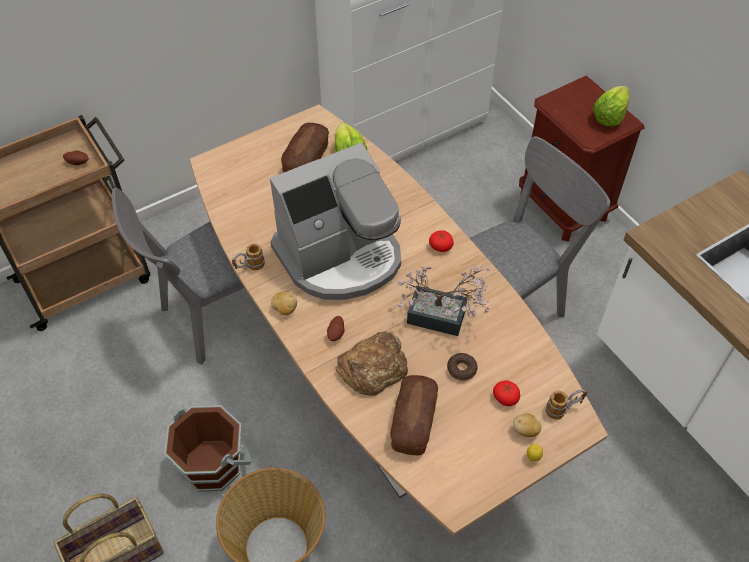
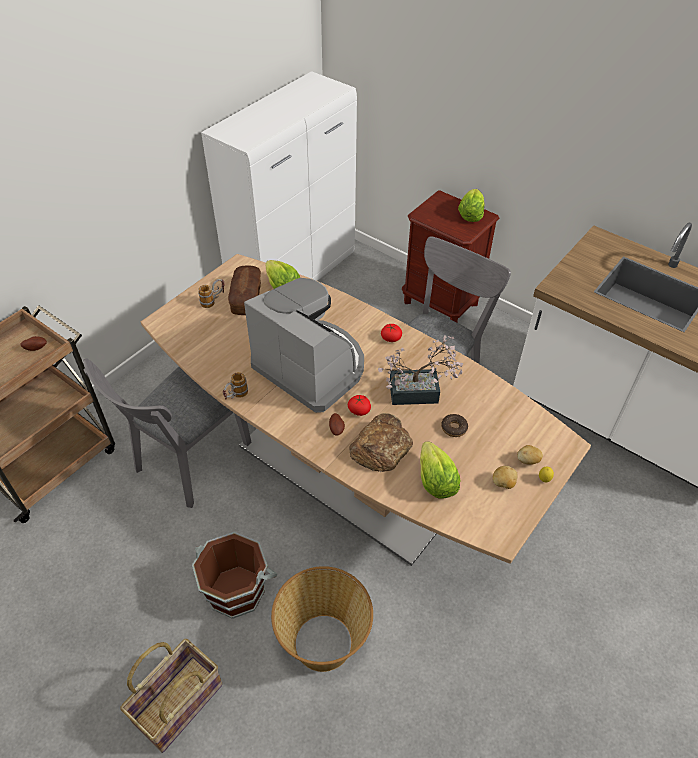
camera: 20 degrees left, 5 degrees down
(284, 309) = (282, 422): potato -> potato (503, 483)
(340, 257) = (311, 367): coffee machine -> coffee machine turned 90 degrees counterclockwise
(413, 422) = (435, 481): bread -> lettuce
(505, 398) = (499, 440): tomato -> tomato (359, 410)
(563, 409) = (548, 435): mug -> mug (213, 301)

